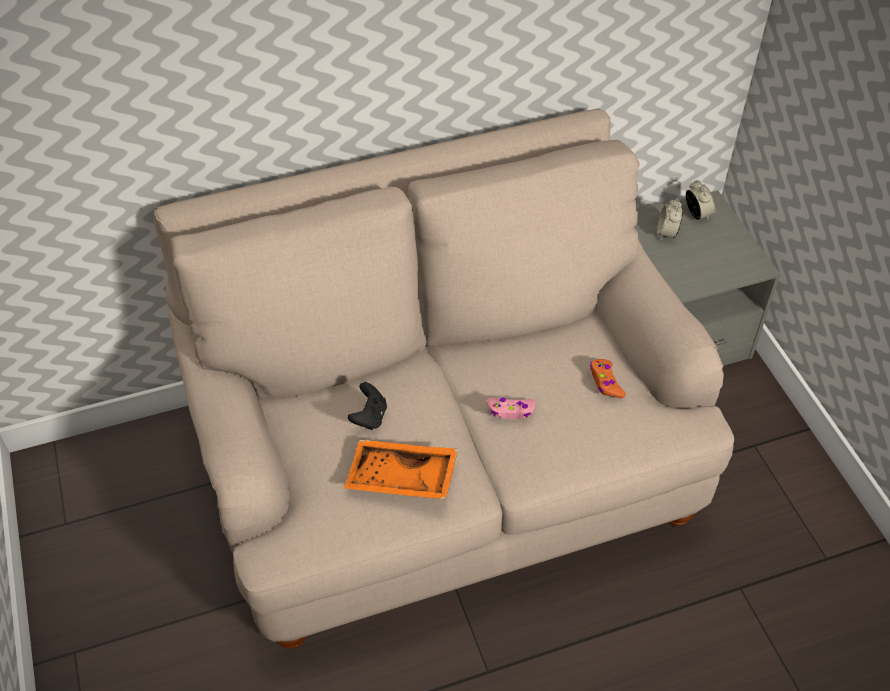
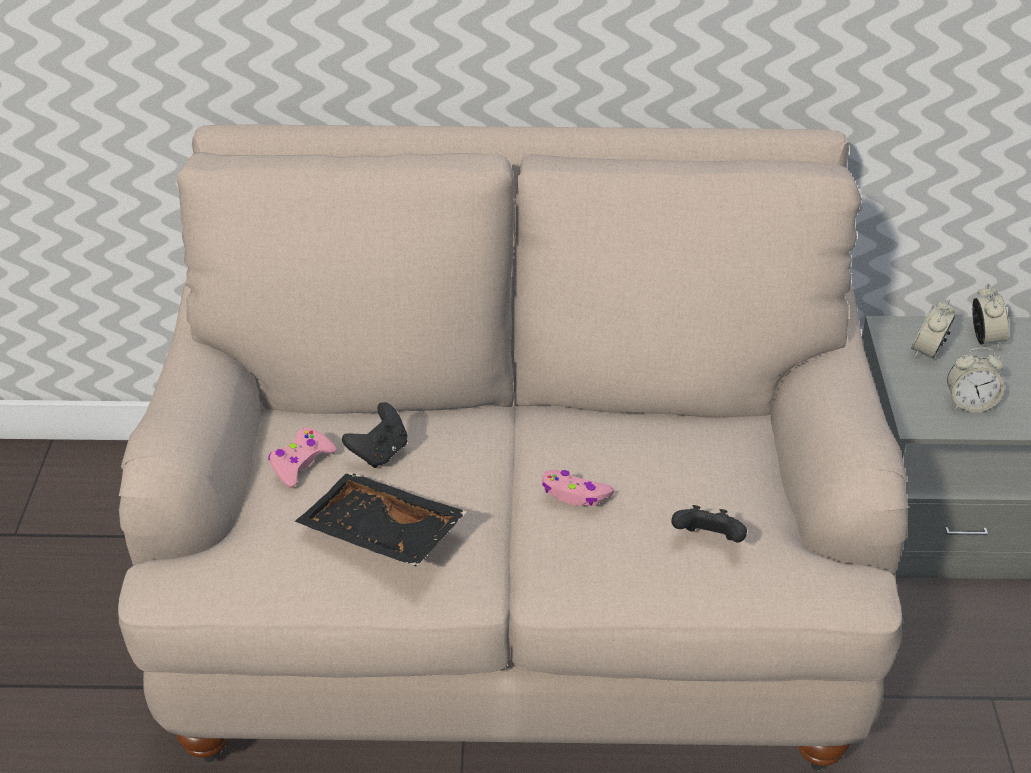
camera: 20 degrees right, 10 degrees down
(319, 440) = (301, 463): none -> pink game controller
(401, 479) = (380, 535): orange tray -> black tray
(605, 382) = (730, 495): orange game controller -> none
(607, 420) = (708, 541): none -> black game controller
(706, 265) = (969, 404): none -> alarm clock

